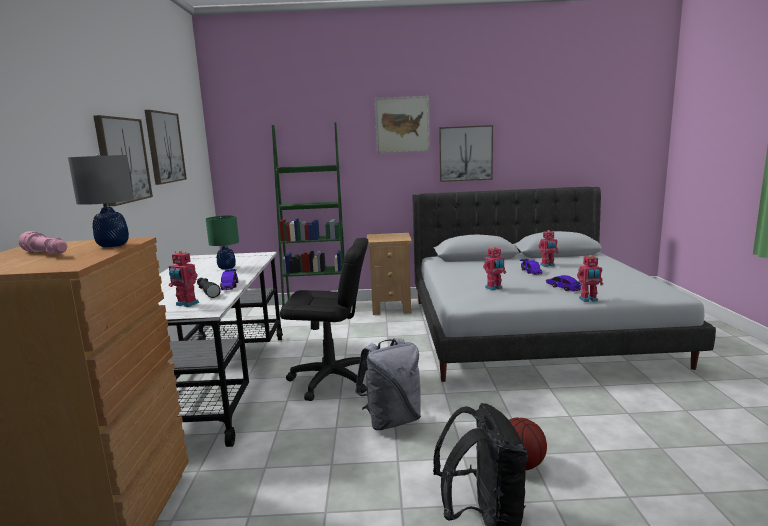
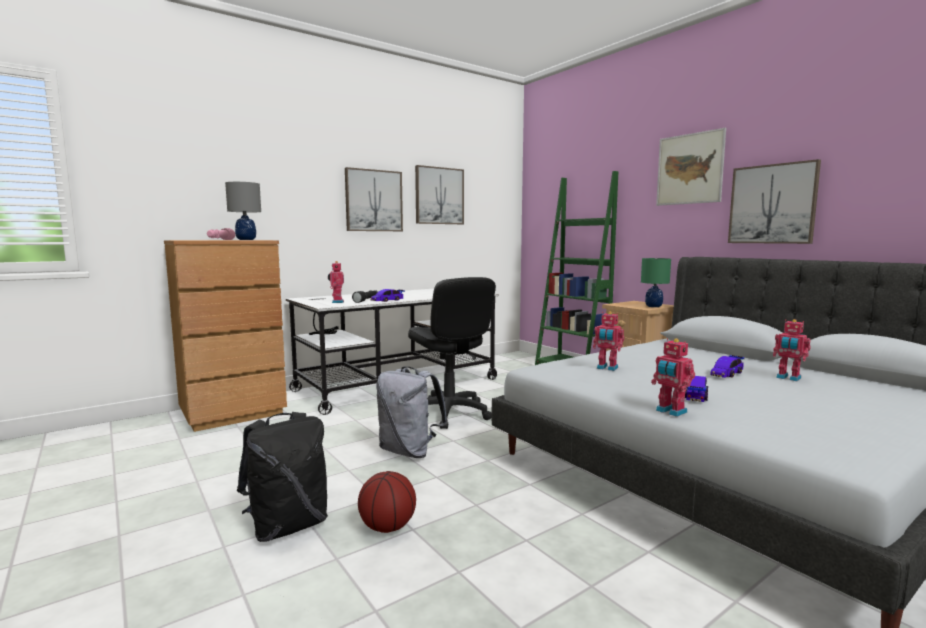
camera: 55 degrees right, 5 degrees down
(227, 268) = (431, 294): green table lamp -> green table lamp (654, 306)

